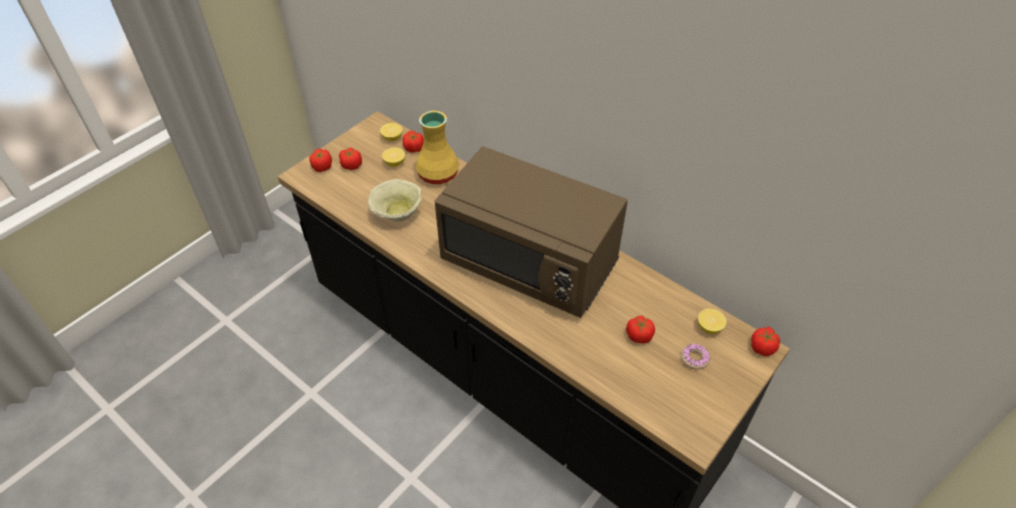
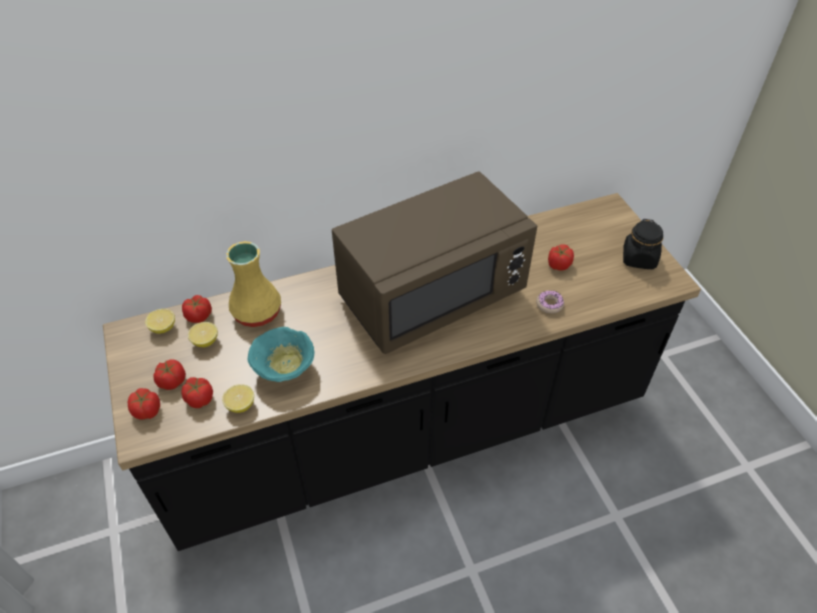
camera: 60 degrees left, 0 degrees up
(398, 212) = (283, 367): beige bowl -> turquoise bowl
(694, 359) = (599, 245): donut -> donut (549, 304)
(703, 398) = (639, 258): none -> black jar
(709, 327) = (574, 222): lemon -> lemon (240, 405)
(762, 347) = (609, 205): tomato -> tomato (199, 399)

